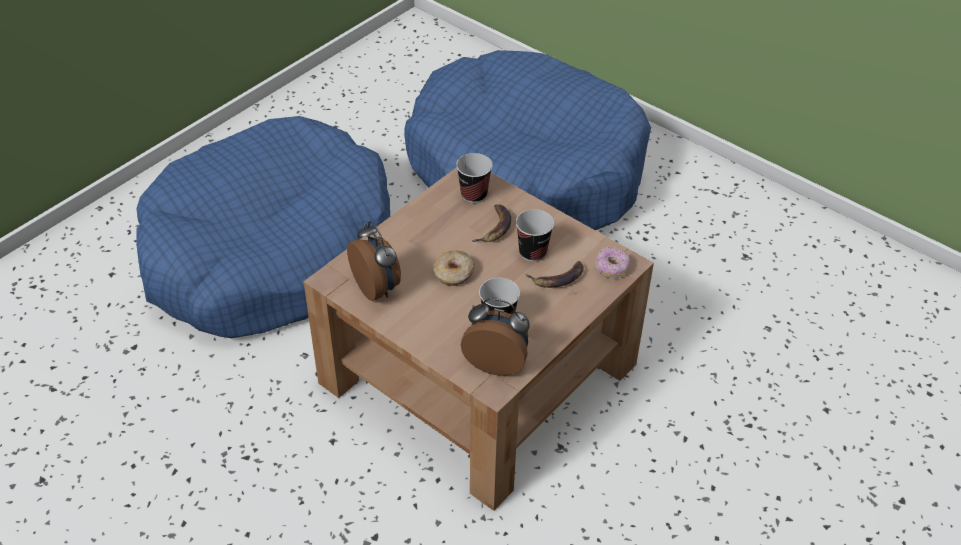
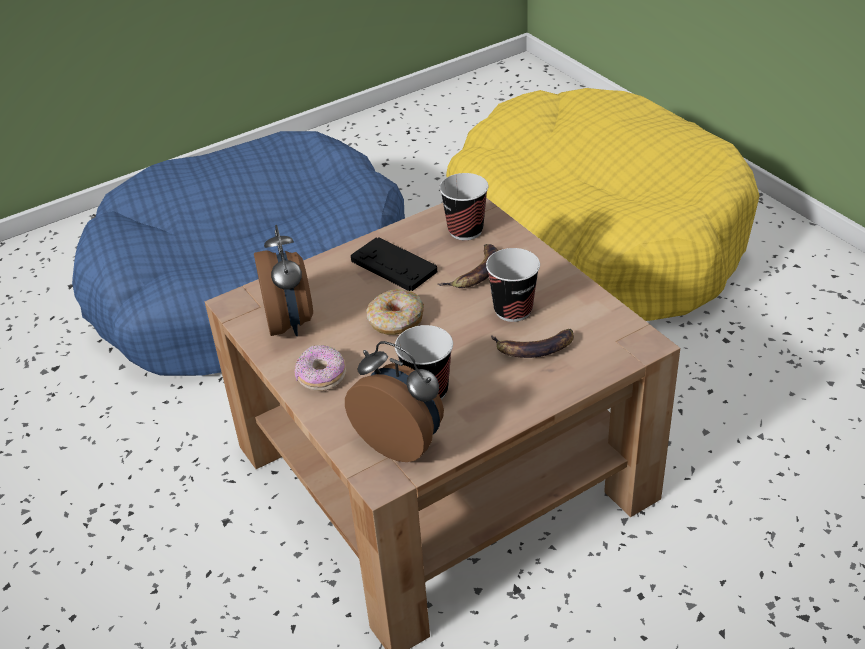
camera: 20 degrees right, 5 degrees down
(433, 231) = (393, 266): none -> black game controller
(526, 168) = (595, 235): blue dog bed -> yellow dog bed
(611, 269) = (615, 346): donut -> donut (321, 377)

